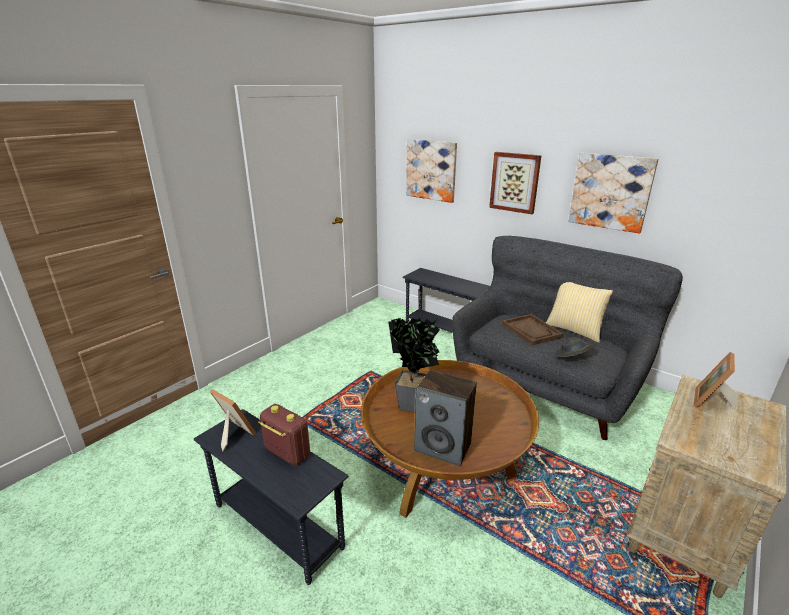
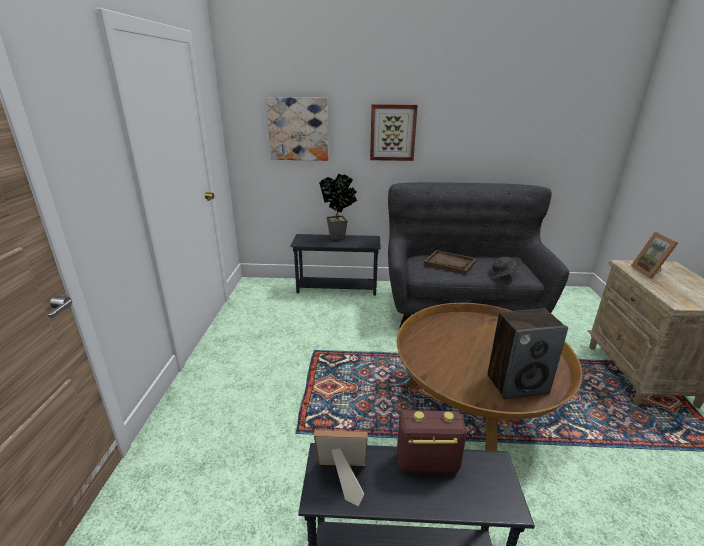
camera: 35 degrees left, 0 degrees up
(414, 407) = (450, 361): potted plant -> potted plant (340, 238)
(575, 330) = (473, 254): pillow -> none
(611, 192) = (480, 132): picture -> none

